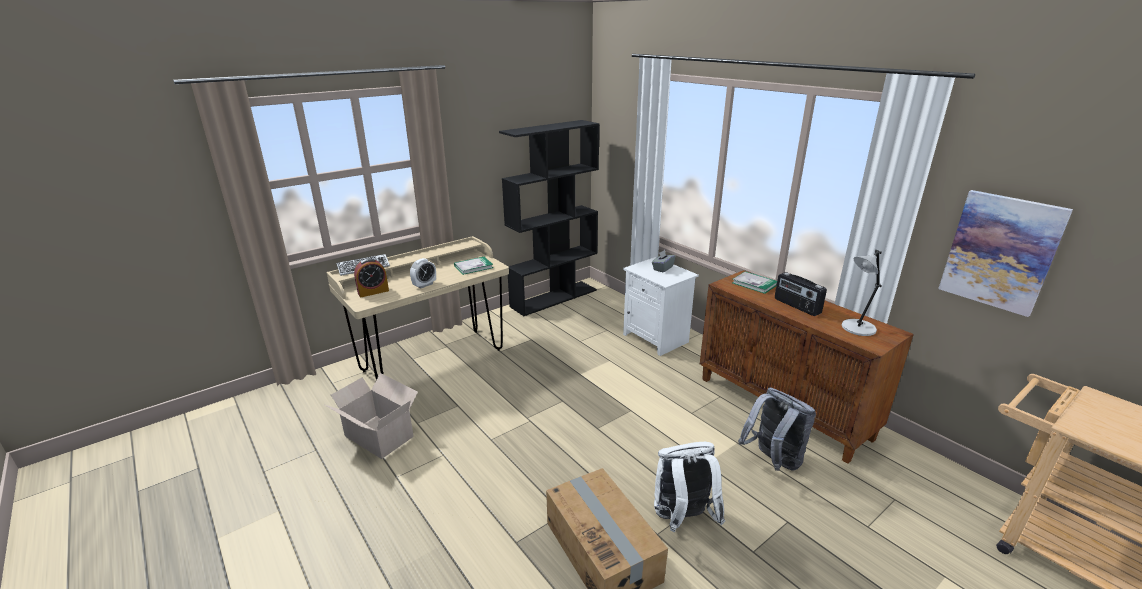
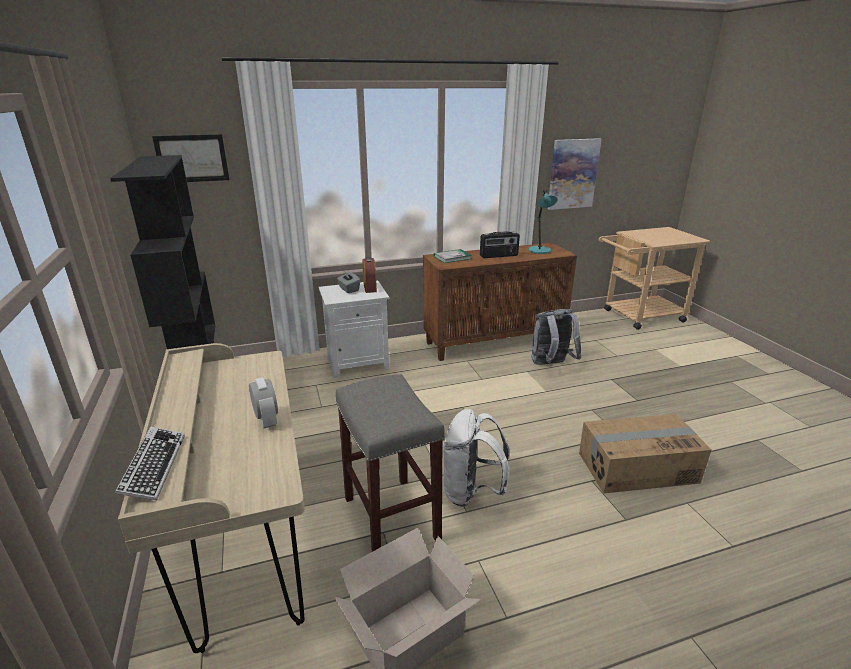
camera: 70 degrees left, 0 degrees up
(373, 292) = (237, 476): alarm clock -> alarm clock (370, 288)
(471, 406) = (392, 518): none -> grey stool
(473, 267) = (249, 374): book -> none
(615, 127) = (192, 158): none -> picture
(682, 518) = (604, 419): white backpack -> white backpack (471, 492)
(857, 328) = (540, 251): grey table lamp -> turquoise table lamp

